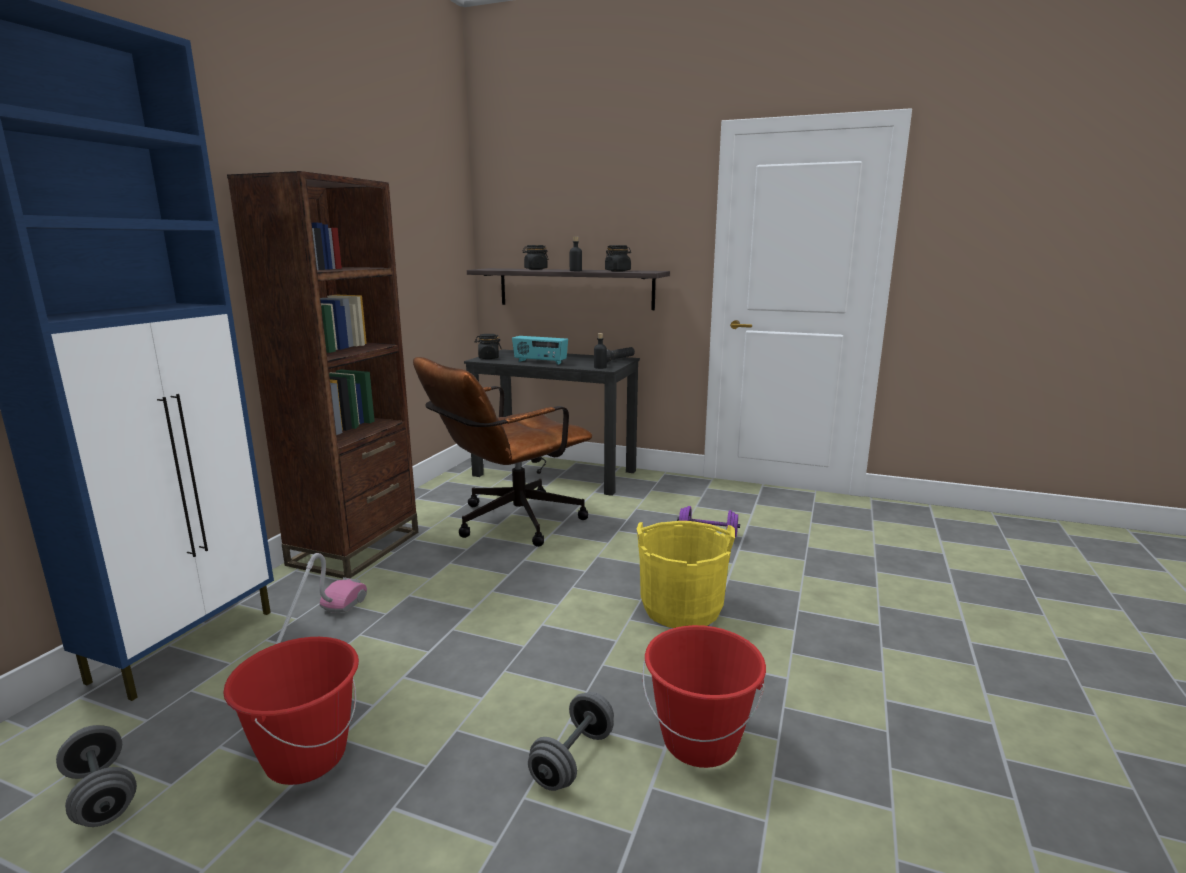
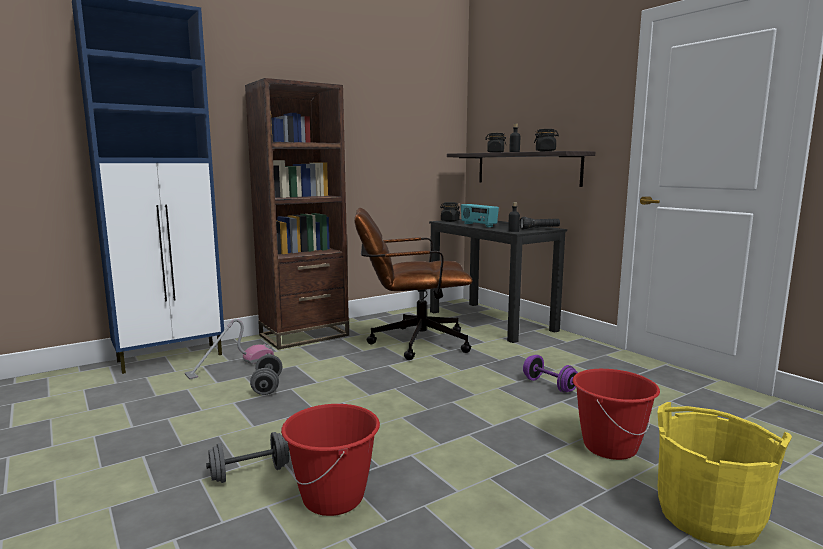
camera: 35 degrees right, 5 degrees down
(101, 794) = (65, 404): grey dumbbell -> grey dumbbell (267, 386)
(305, 757) = (144, 420): red bucket -> red bucket (609, 447)
(681, 609) = (448, 423): yellow bucket -> yellow bucket (708, 516)

